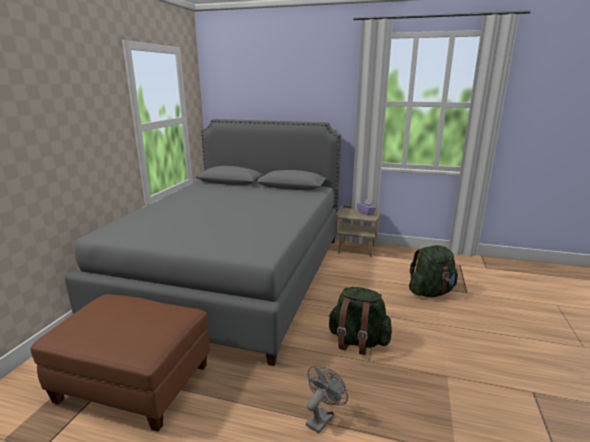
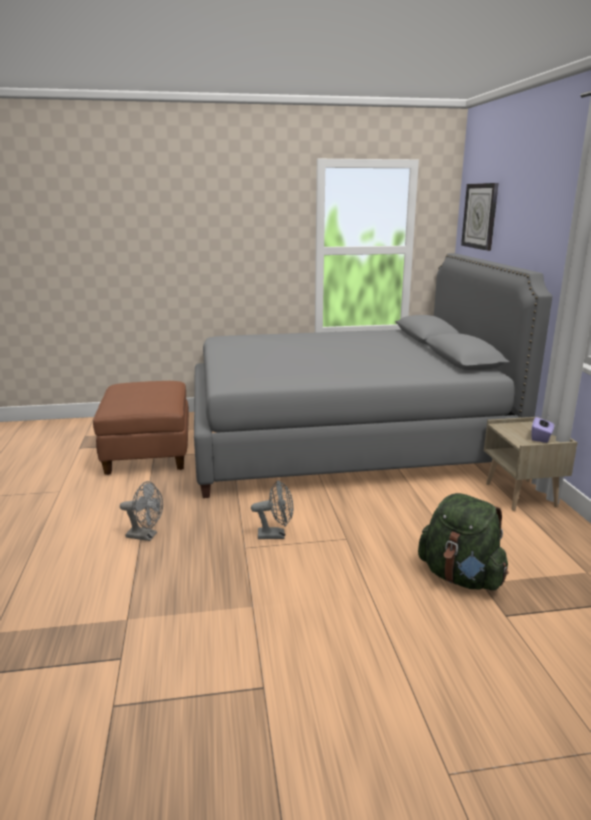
camera: 65 degrees right, 0 degrees up
(236, 91) = (480, 216): none -> wall clock
(357, 341) = (276, 535): green backpack -> grey fan

